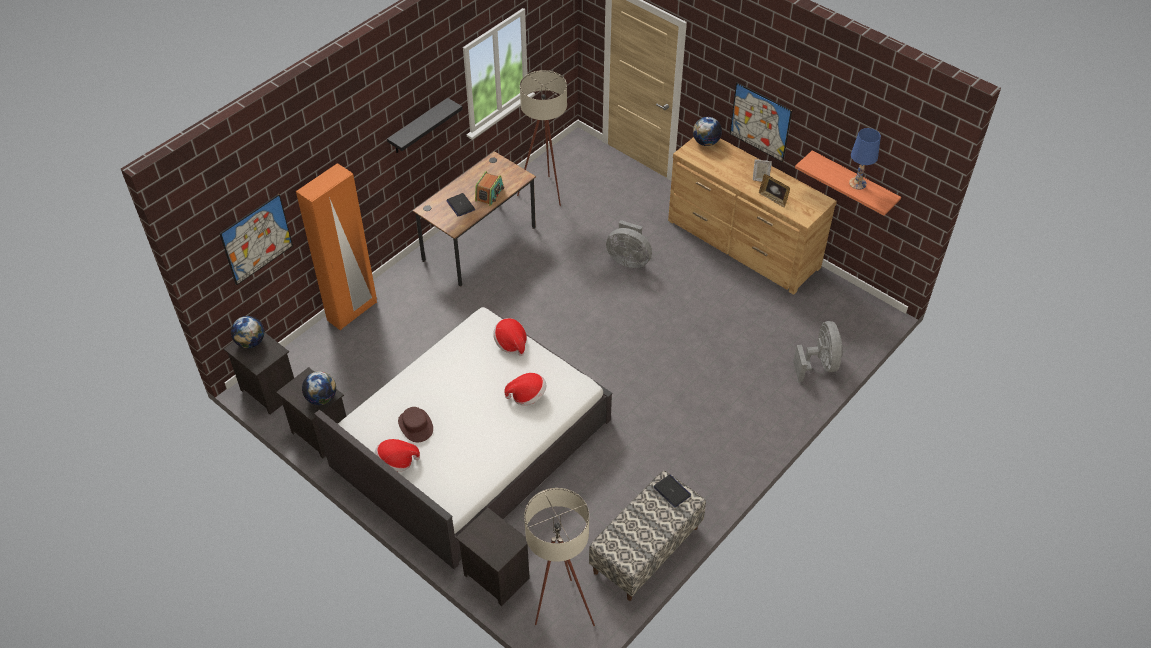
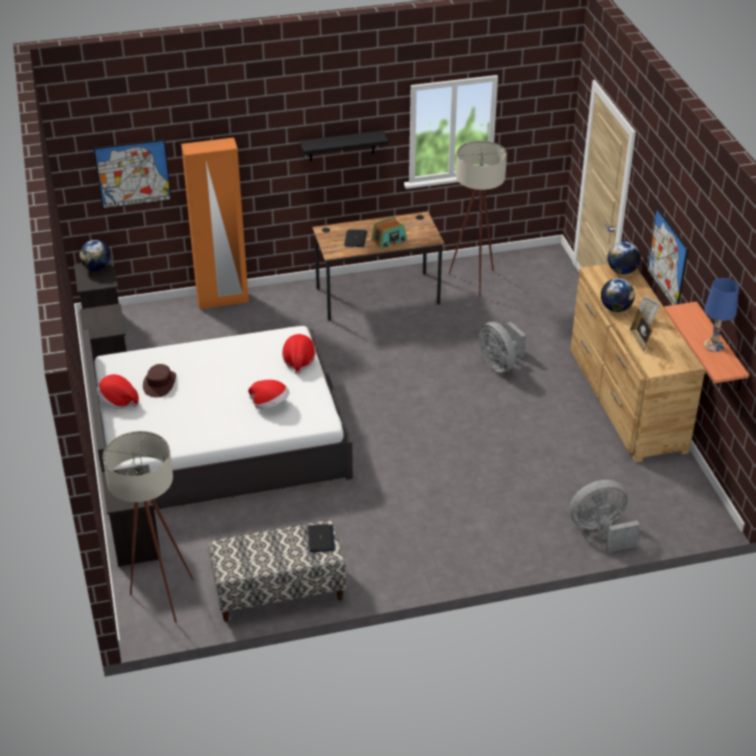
camera: 35 degrees right, 10 degrees down
(322, 398) = (107, 328): globe -> globe (616, 308)
(819, 364) = (600, 531): grey fan -> grey fan turned 135 degrees counterclockwise

